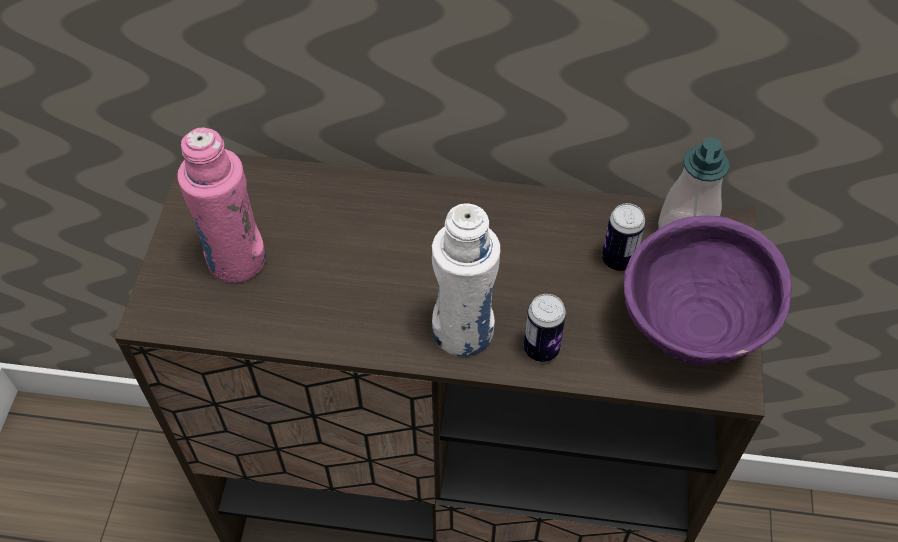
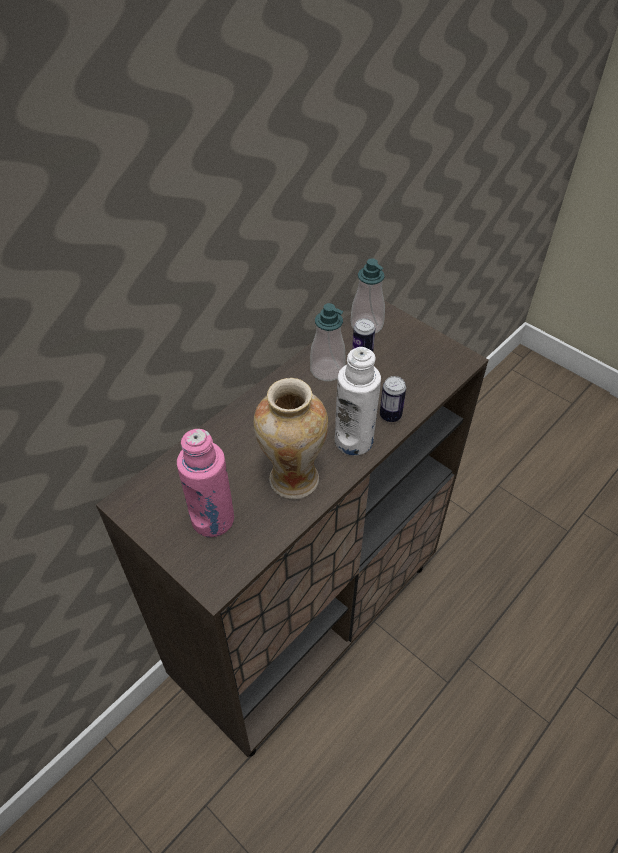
camera: 55 degrees left, 5 degrees down
(349, 302) = (292, 480): none -> vase
(559, 235) = (327, 370): none -> soap dispenser
(690, 331) = (424, 356): purple bowl -> none

